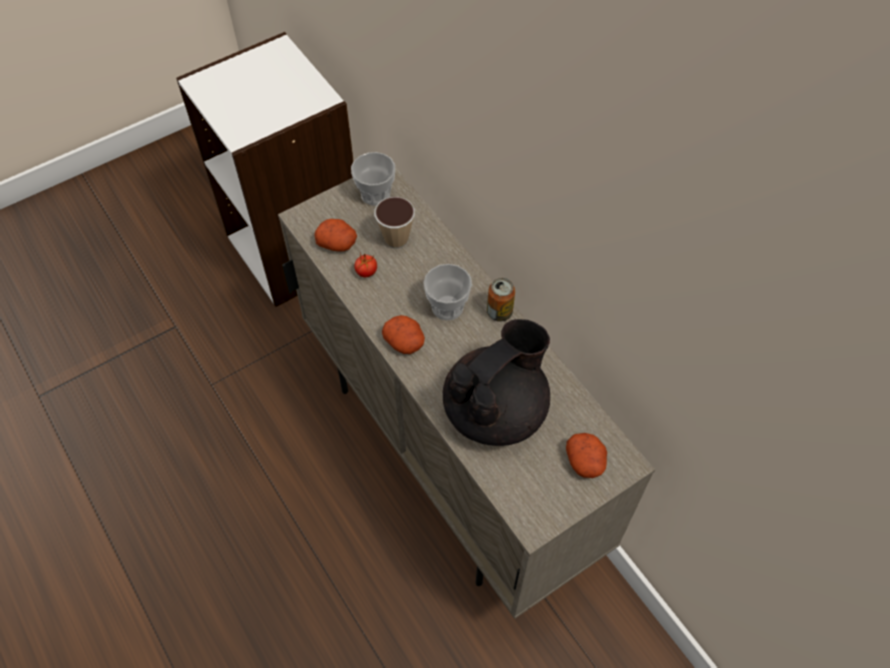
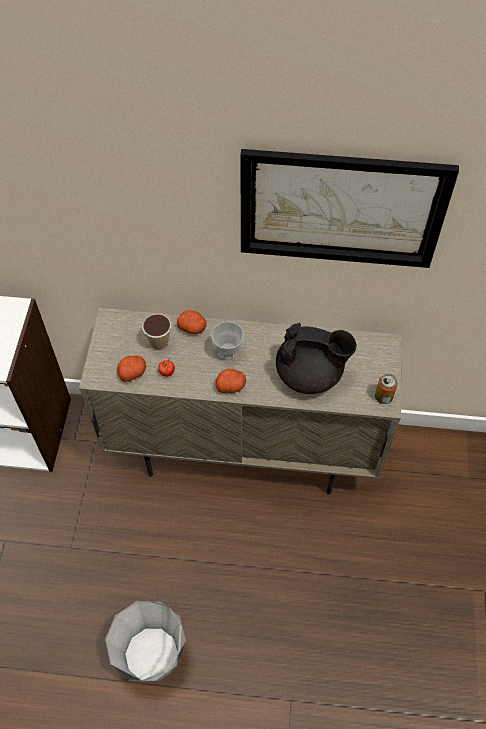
camera: 50 degrees left, 0 degrees up
(154, 545) = (152, 655): none -> grey bucket
(375, 194) = (117, 331): cup -> none
(496, 410) = (310, 374): black teapot -> black teapot turned 105 degrees clockwise
(499, 312) = (254, 330): can -> can (383, 397)
(585, 462) = (373, 358): potato -> potato (192, 327)
(630, 212) = (341, 209): none -> picture

